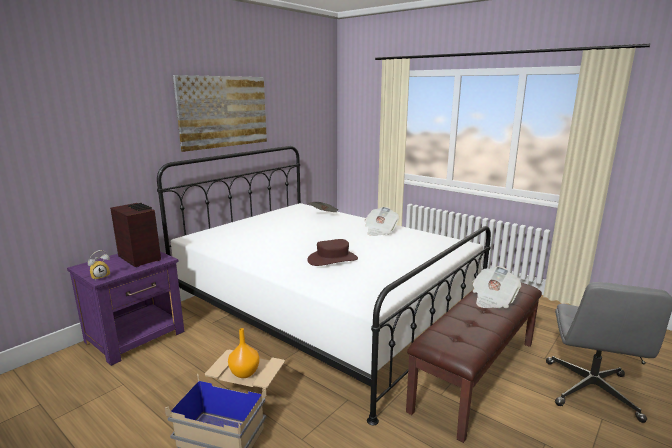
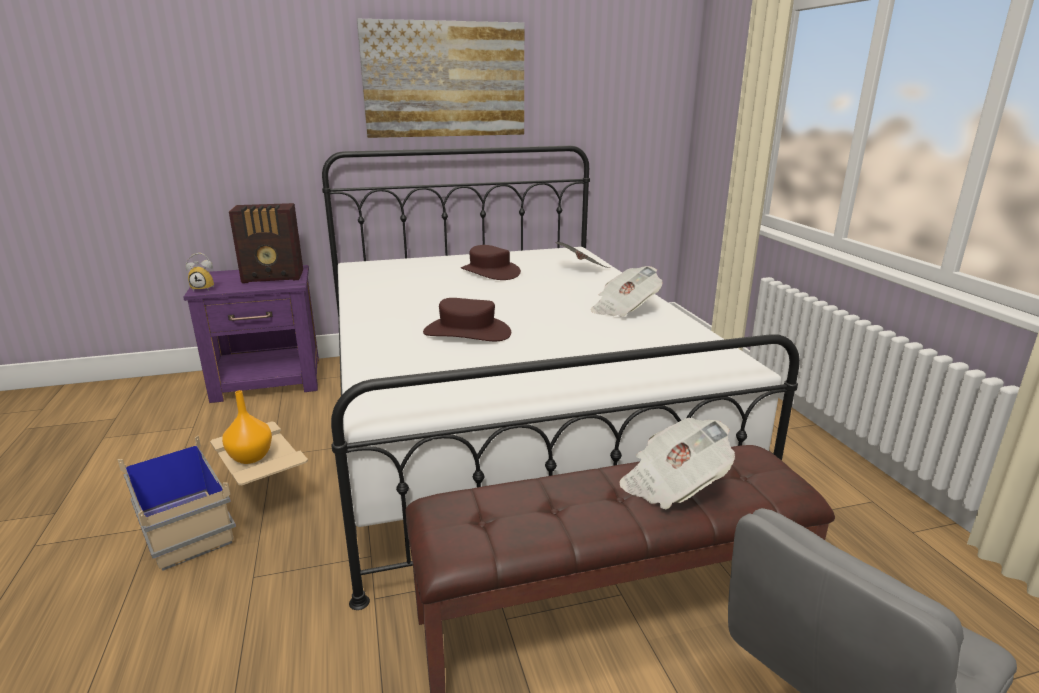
camera: 35 degrees right, 5 degrees up
(140, 258) = (274, 277): radio -> radio turned 90 degrees clockwise
(280, 226) = (490, 272): none -> brown hat

